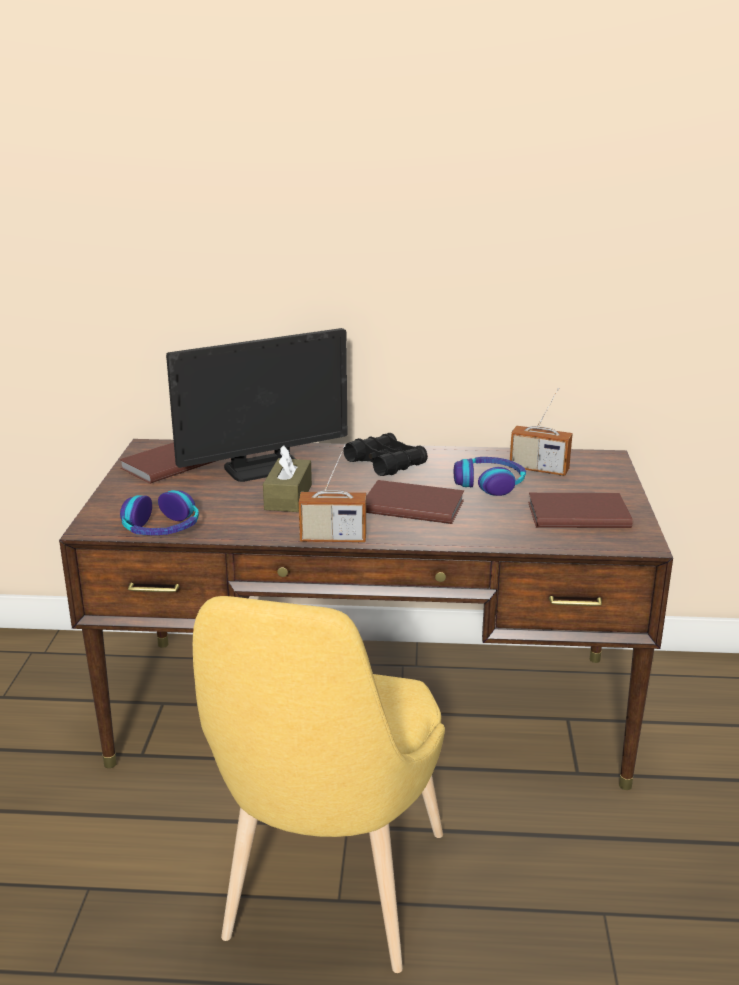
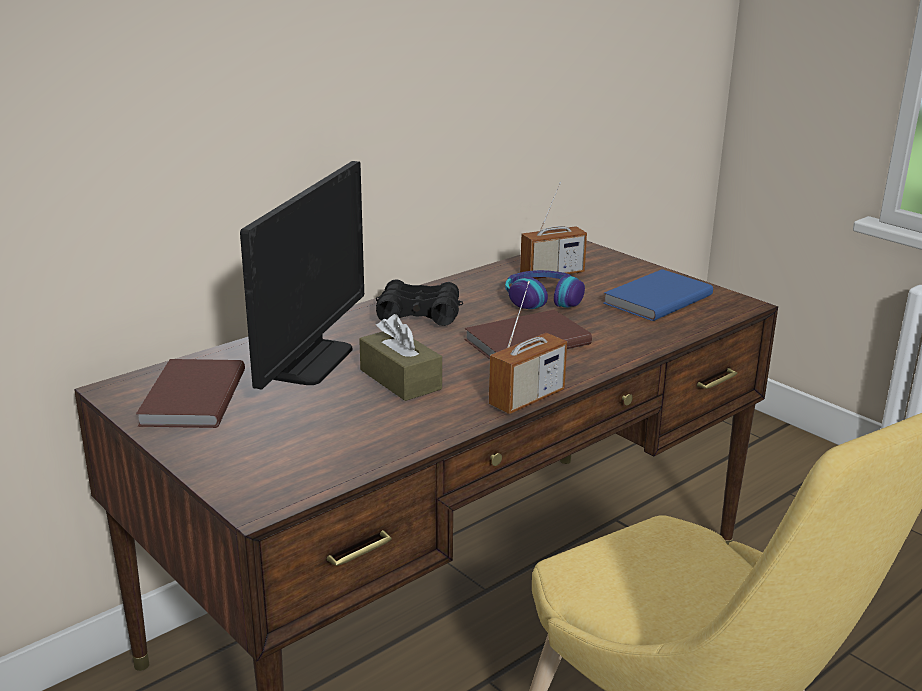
camera: 45 degrees left, 0 degrees up
(161, 529) = (342, 467): headphones -> none
(576, 514) = (655, 299): brown book -> blue book

